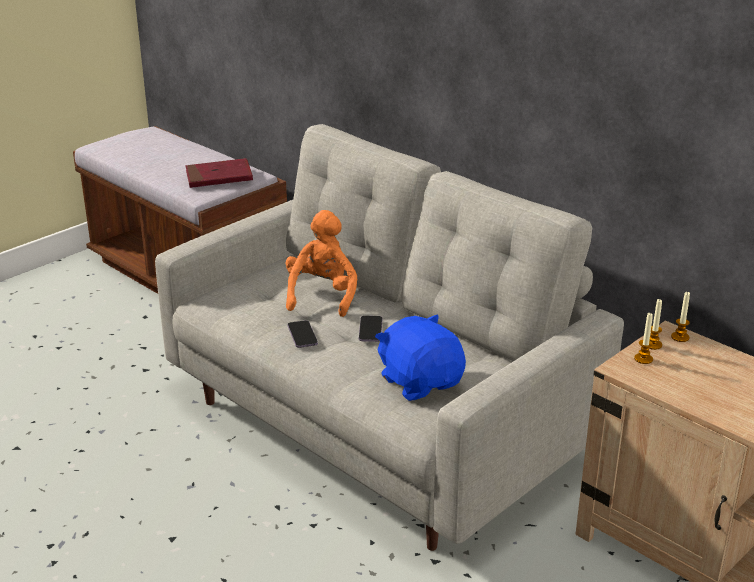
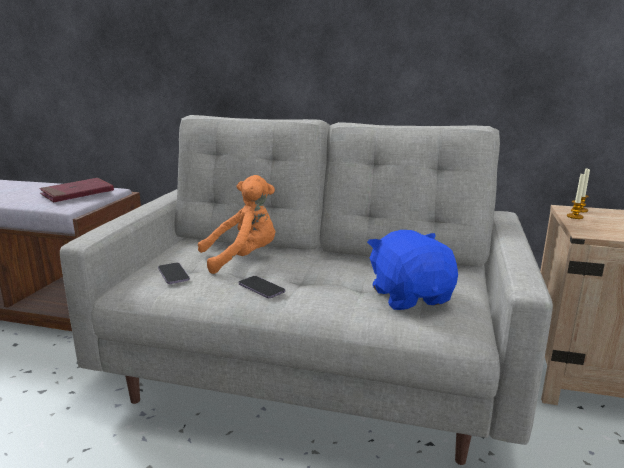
camera: 30 degrees left, 10 degrees down
(322, 295) = (243, 258): orange plush toy -> orange plush toy turned 90 degrees clockwise
(370, 330) = (317, 271): phone -> phone (173, 274)
(420, 382) = (410, 296): blue plush toy -> blue plush toy turned 45 degrees clockwise
(643, 359) = (587, 224): candle -> none

